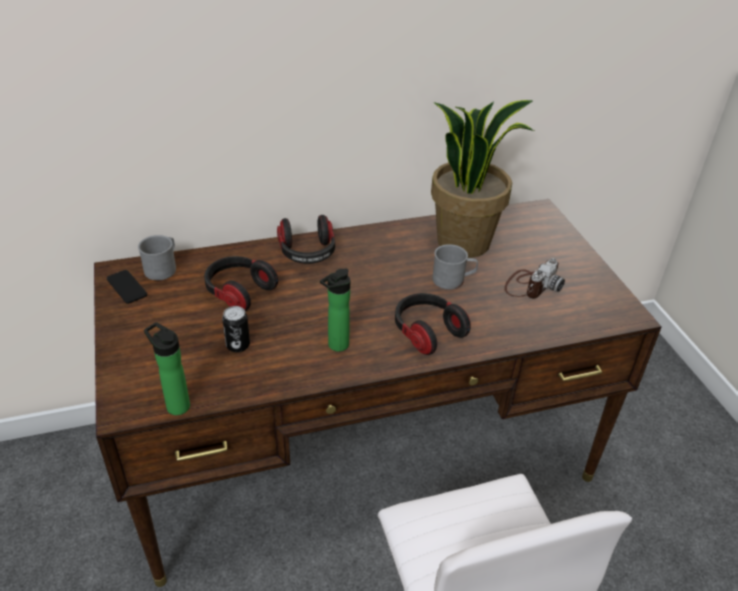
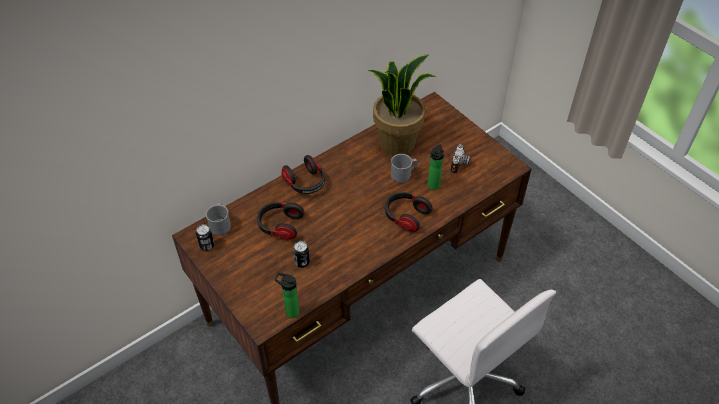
camera: 20 degrees left, 10 degrees up
(127, 287) = (207, 246): phone -> can
(336, 346) = (359, 243): bottle -> bottle (433, 187)

